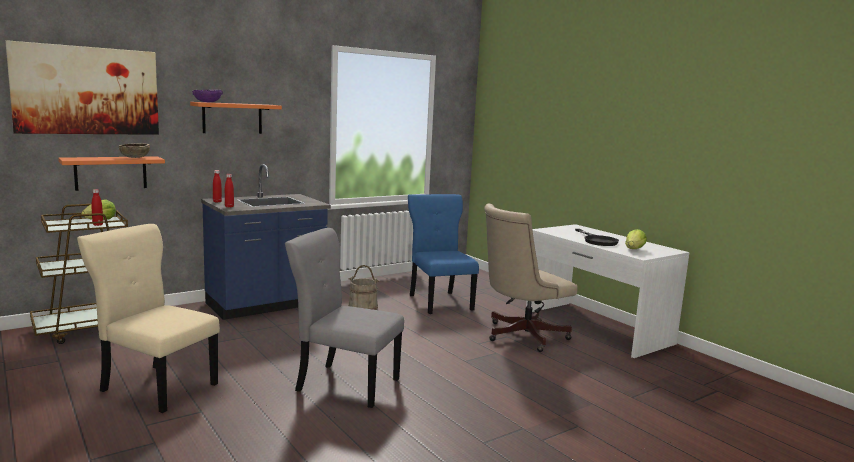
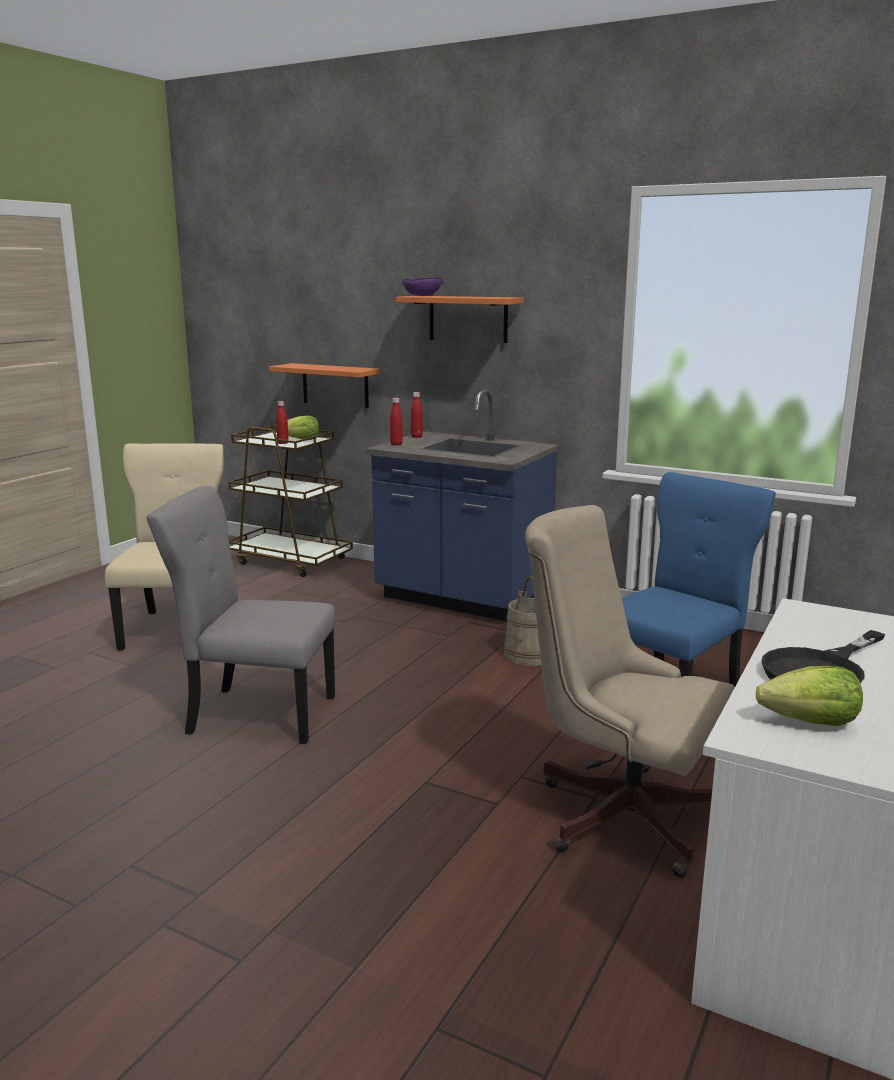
camera: 65 degrees right, 5 degrees up
(87, 90) = (315, 285): picture -> none
(135, 157) = (346, 368): brown bowl -> none
(344, 384) = (256, 714): grey chair -> grey chair turned 75 degrees counterclockwise

